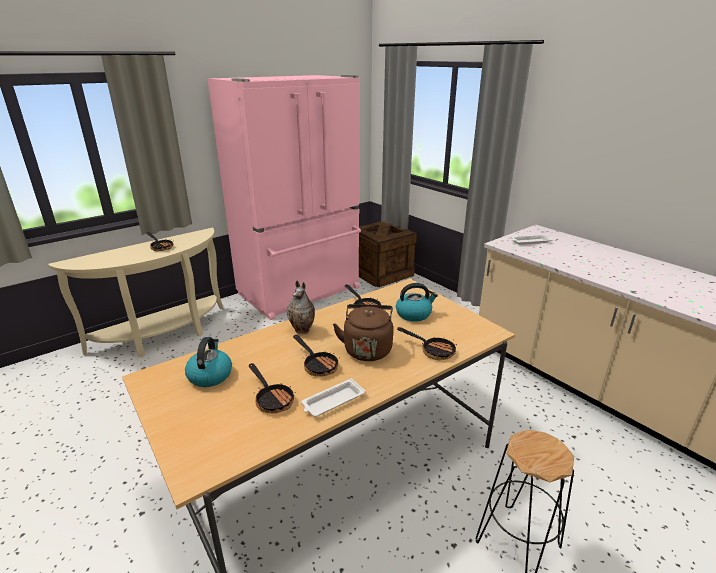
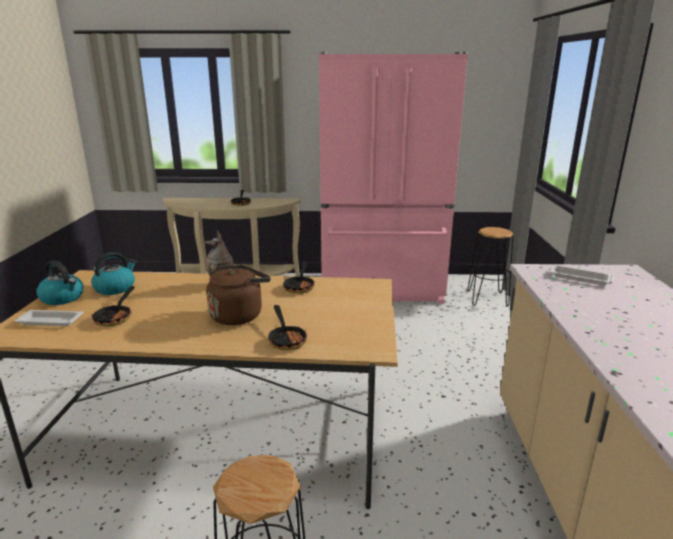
camera: 40 degrees right, 5 degrees down
(318, 365) = (183, 310): frying pan -> none
(332, 401) = (142, 336): white tray -> white tray (49, 321)
(381, 273) = (487, 298): crate -> black stool
(414, 314) = (331, 306): kettle -> kettle (63, 298)

